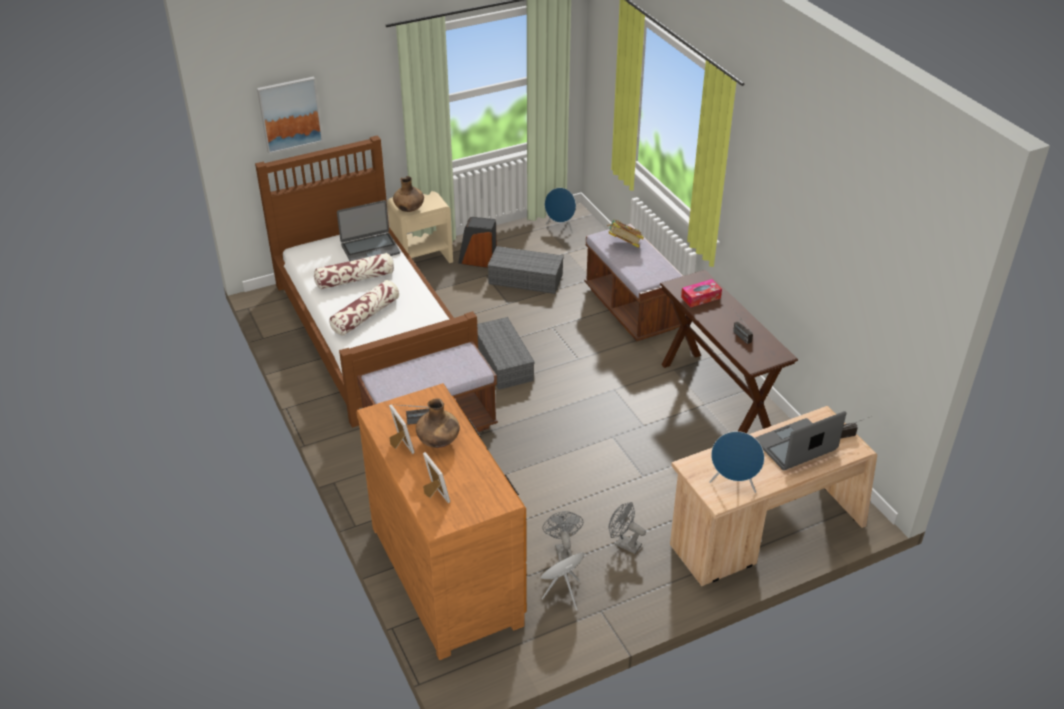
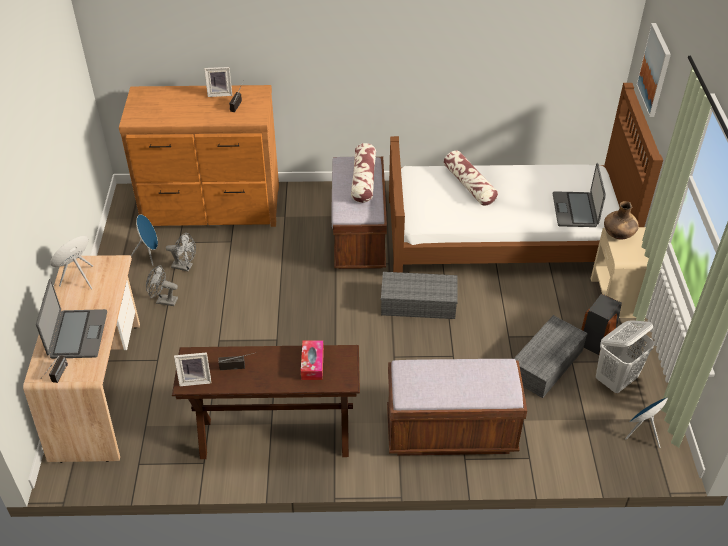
camera: 115 degrees right, 5 degrees up
(355, 279) = (528, 191): pillow -> pillow (363, 180)
(434, 494) = (164, 96): picture frame -> picture frame (195, 379)
(438, 441) = (209, 108): brown vase -> none
(518, 245) = (616, 380): none -> white laundry basket
(624, 245) = (477, 379): book -> none
(624, 544) = (163, 301): grey fan -> grey fan turned 135 degrees counterclockwise

